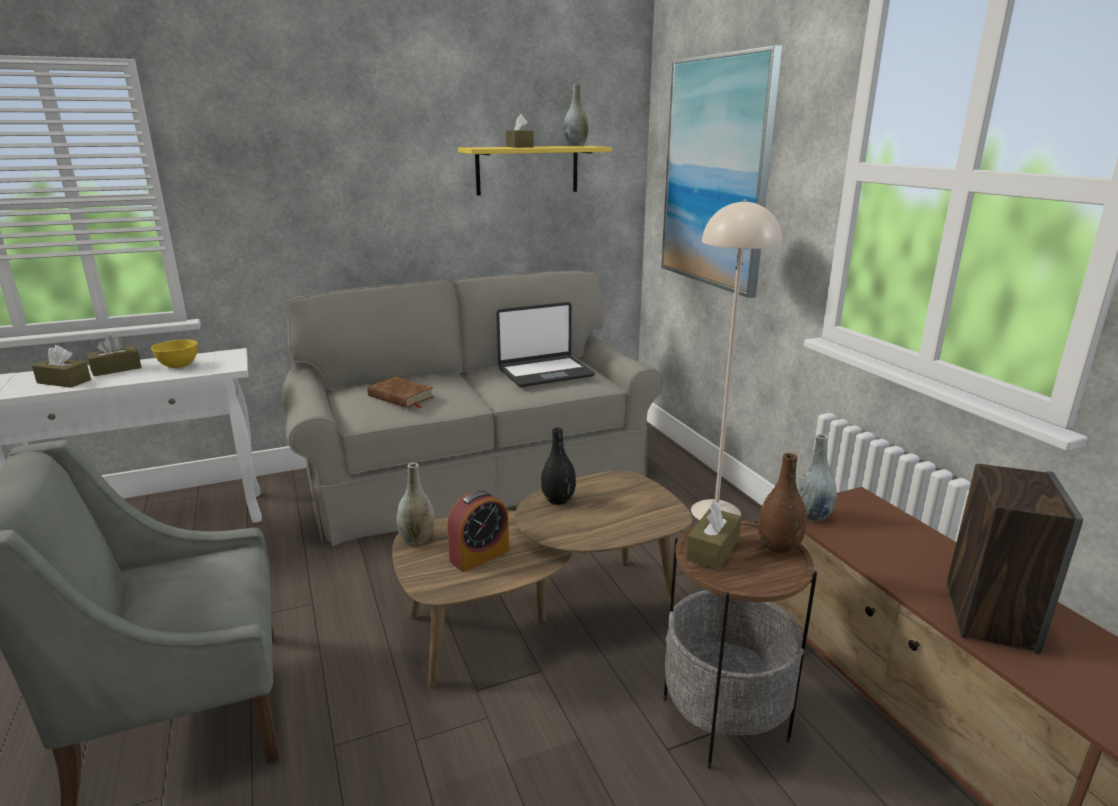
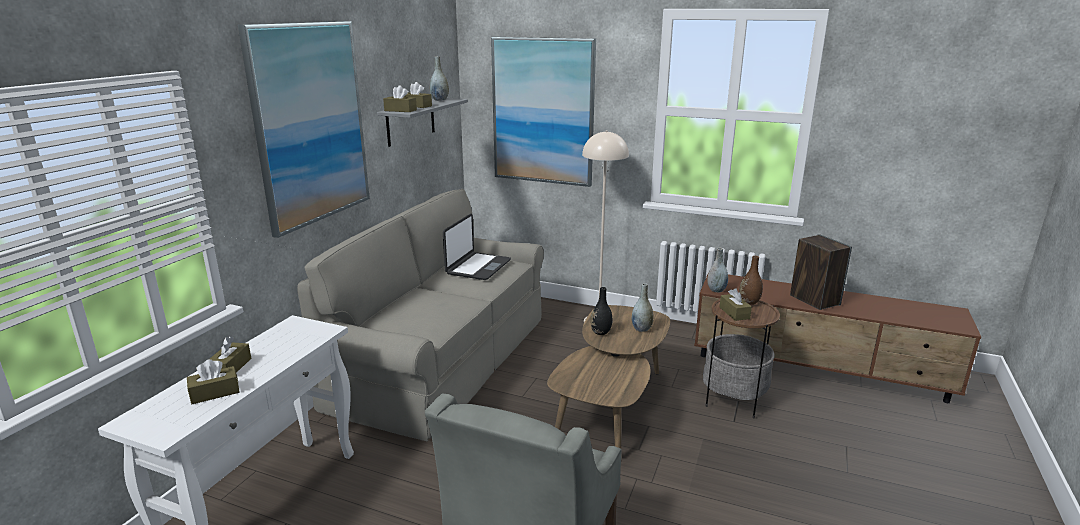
camera: 45 degrees left, 0 degrees up
(178, 366) = (280, 345): yellow bowl -> none
(333, 145) = (310, 124): none -> picture
(400, 397) = (428, 312): brown book -> none
(417, 539) = (565, 384): grey vase -> grey vase (641, 329)
(479, 555) = (608, 375): alarm clock -> none
(481, 147) = (400, 110): none -> brown tissue box
(527, 170) = (410, 121): yellow shelf -> grey shelf

